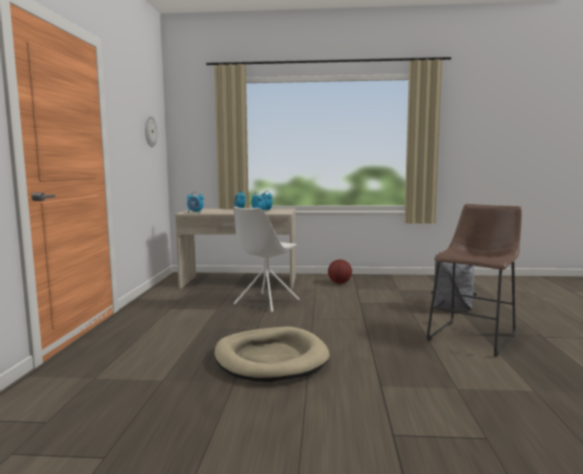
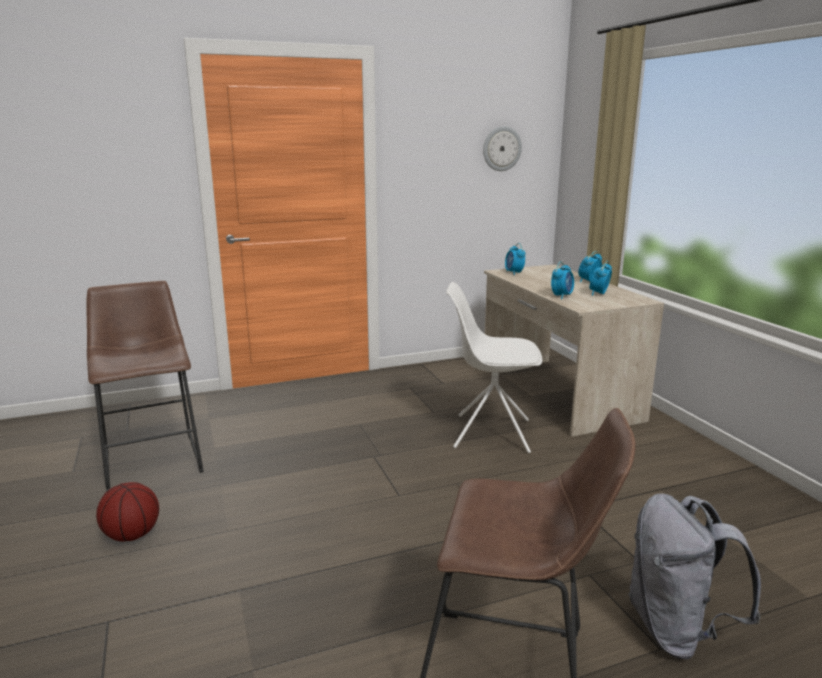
camera: 65 degrees right, 10 degrees up
(140, 409) = (153, 457): none -> brown stool
(270, 359) = (291, 489): beige dog bed -> none
(339, 283) = (673, 465): basketball -> basketball (132, 535)

